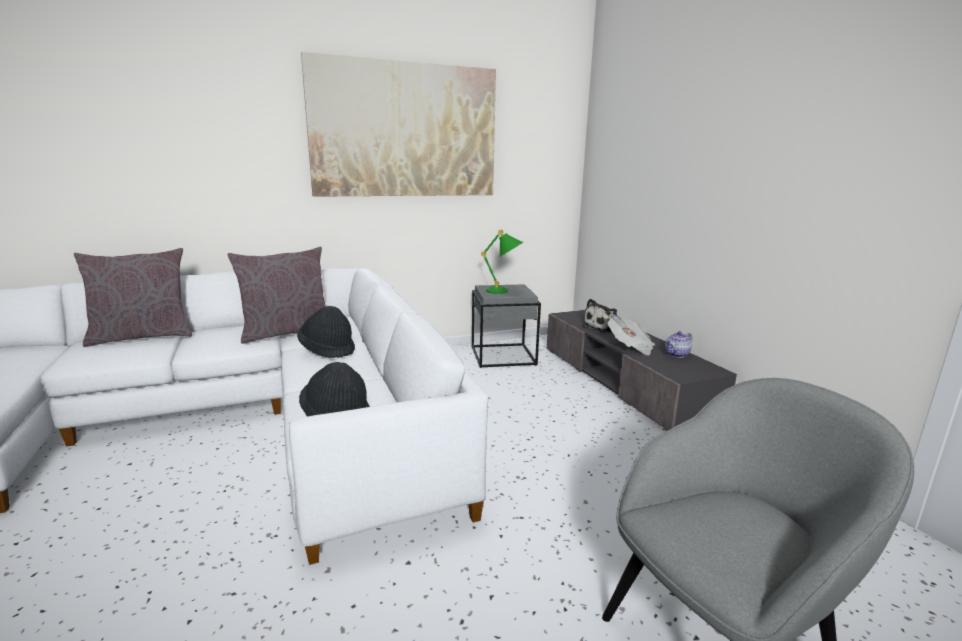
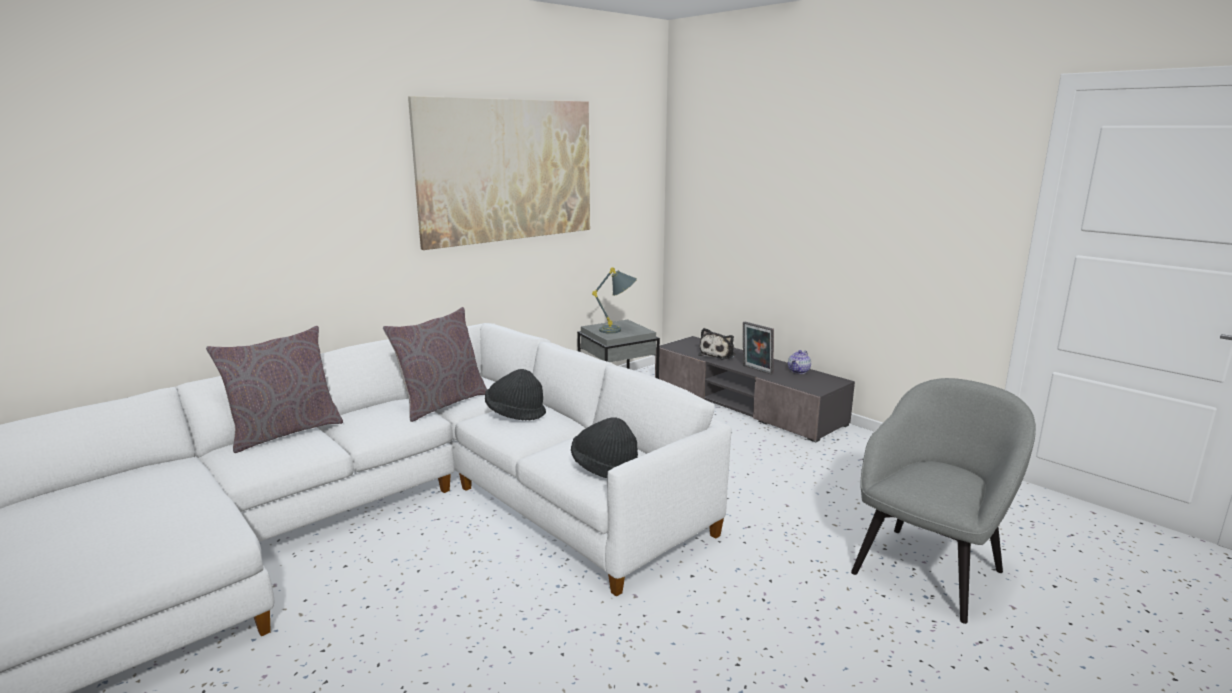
camera: 20 degrees left, 0 degrees up
(504, 292) = (618, 330): green table lamp -> grey table lamp
(630, 347) = (756, 370): newspaper -> picture frame

